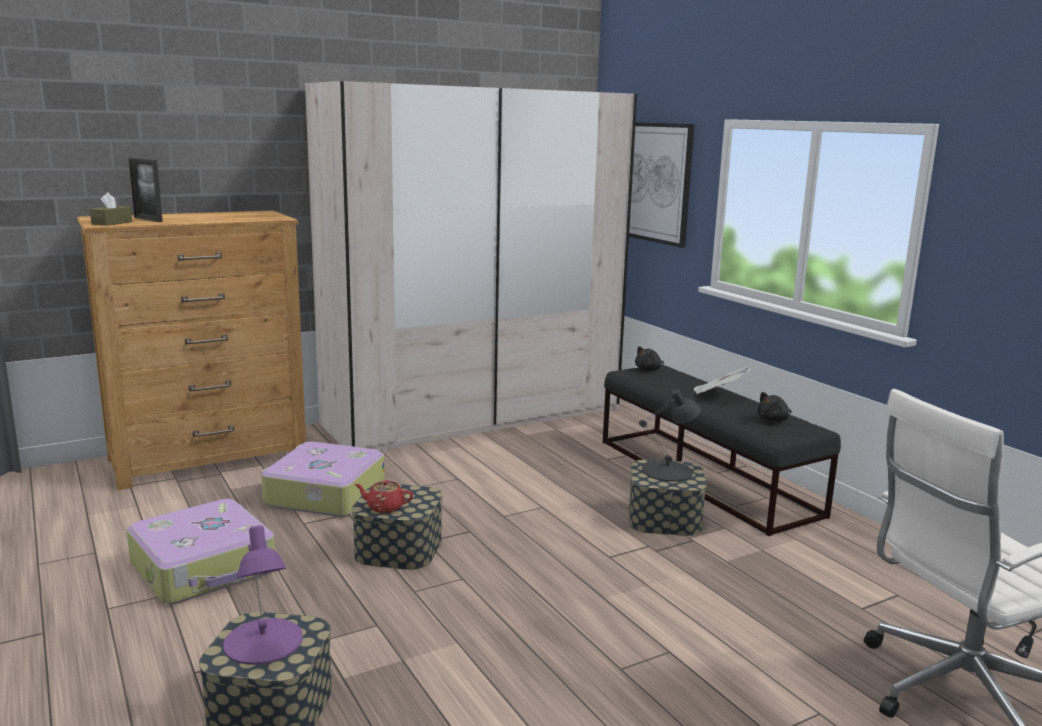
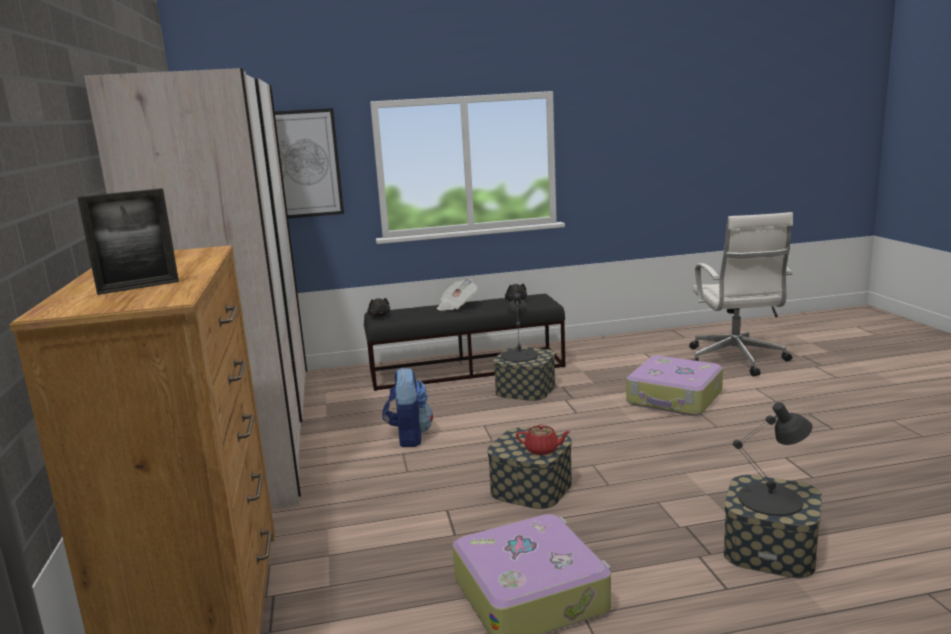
camera: 70 degrees left, 0 degrees up
(112, 223) = (159, 297): brown tissue box -> none
(263, 642) = (771, 499): purple table lamp -> black table lamp
(324, 494) = (389, 522): suitcase -> suitcase (674, 398)
(384, 507) = (542, 450): red teapot -> red teapot turned 105 degrees counterclockwise
(496, 475) = (409, 437): none -> backpack

